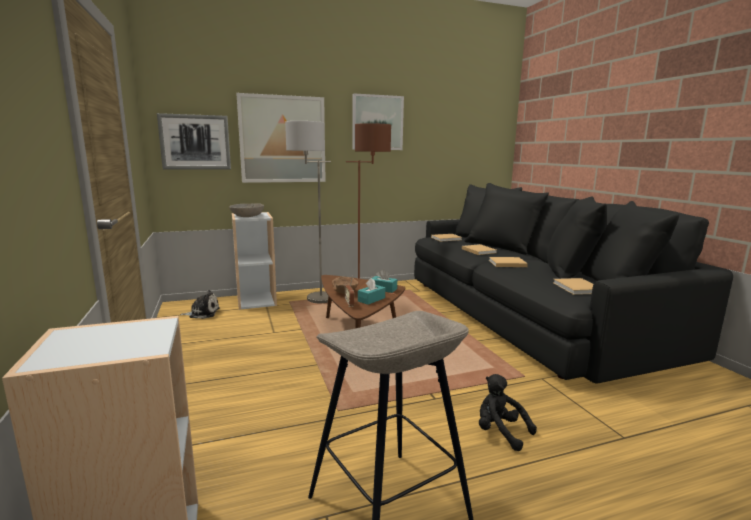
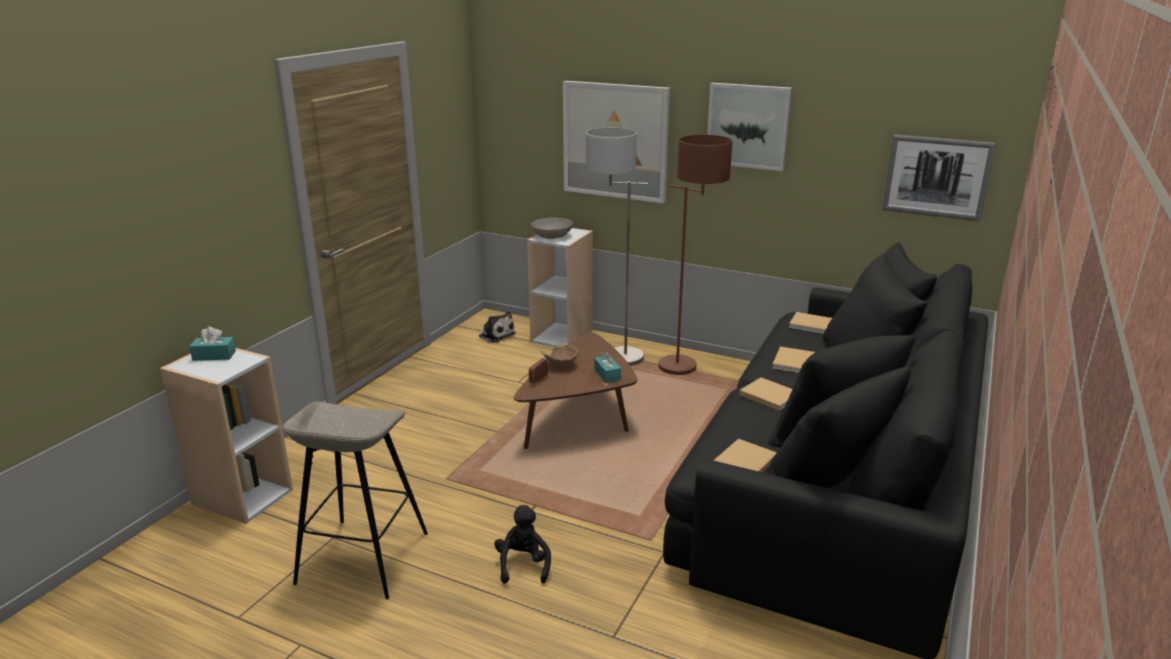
camera: 45 degrees right, 10 degrees up
(195, 142) = (521, 137): picture -> picture (936, 177)
(371, 299) = (568, 383): turquoise tissue box -> turquoise tissue box (214, 356)

